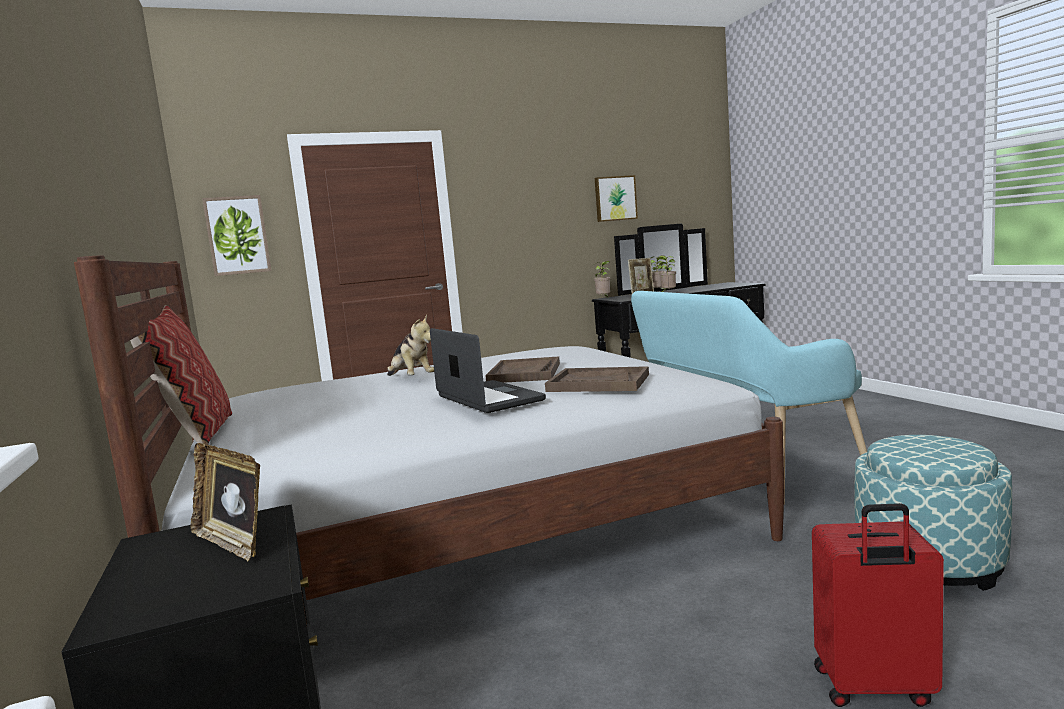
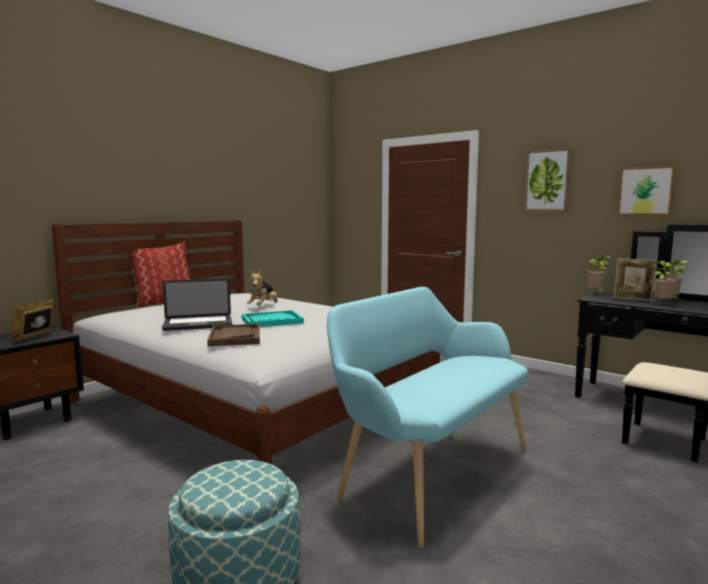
camera: 60 degrees right, 0 degrees up
(237, 235) = (352, 203): picture -> picture (547, 180)
(489, 398) = (198, 324): laptop -> laptop turned 45 degrees clockwise
(525, 373) = (272, 321): brown tray -> turquoise tray
(874, 688) = (48, 560): red suitcase -> none

